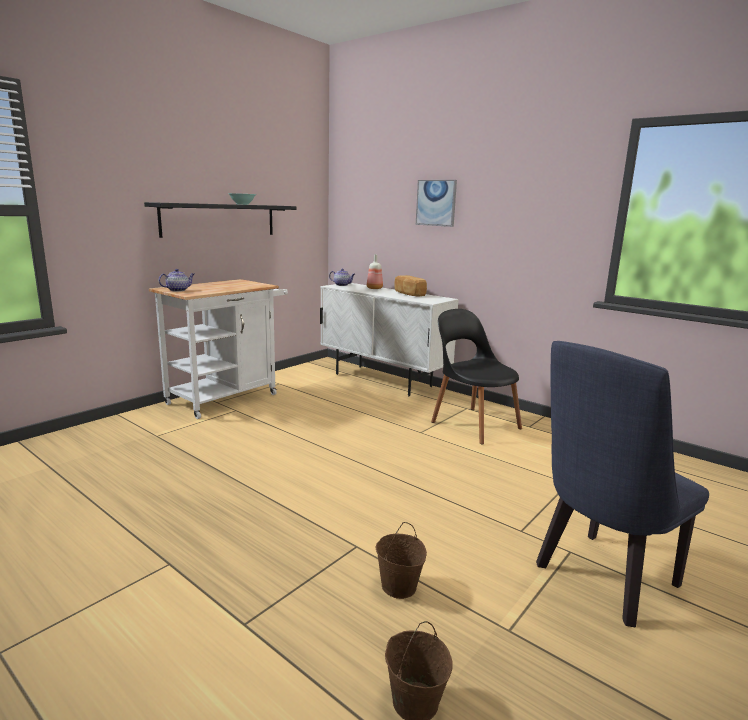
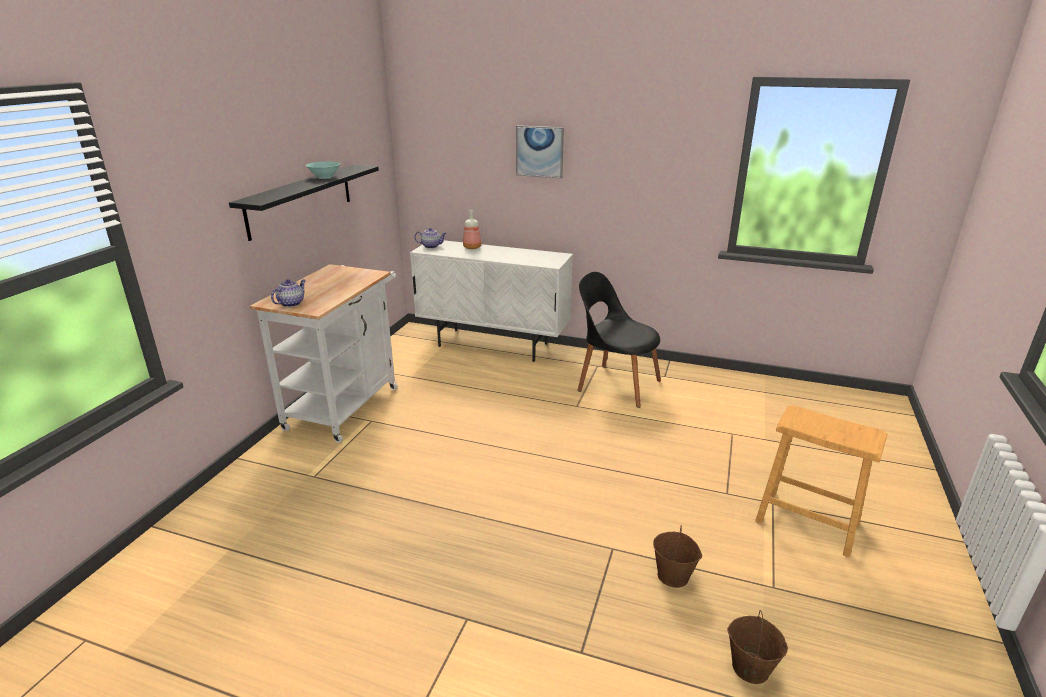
camera: 20 degrees left, 10 degrees up
(409, 294) = (517, 252): bread -> none
(600, 580) = (807, 522): blue chair -> brown stool

